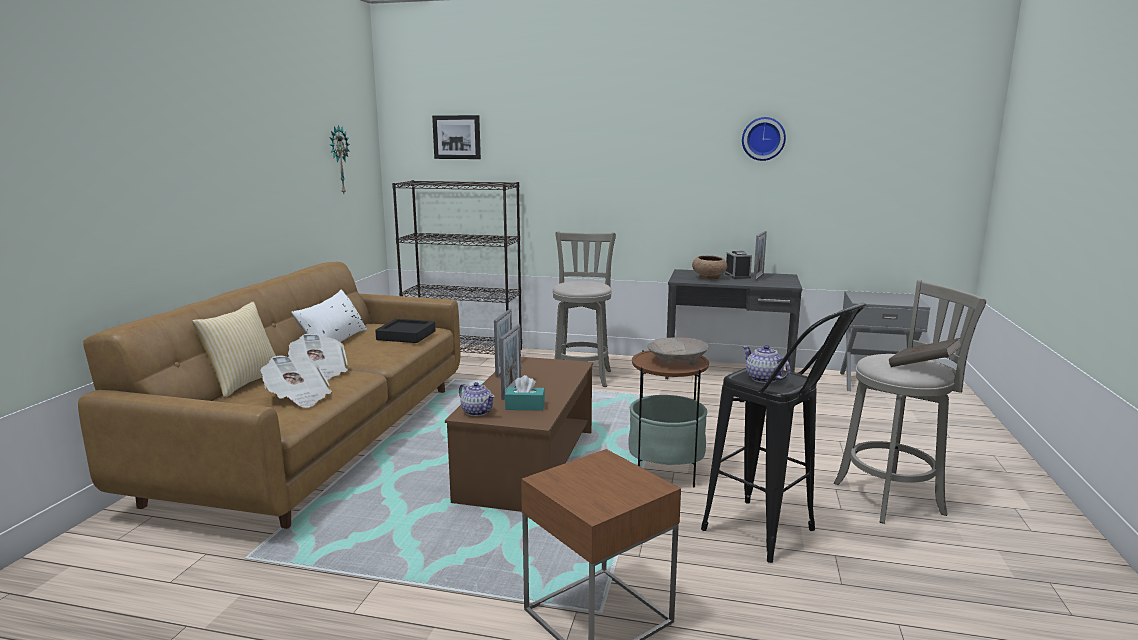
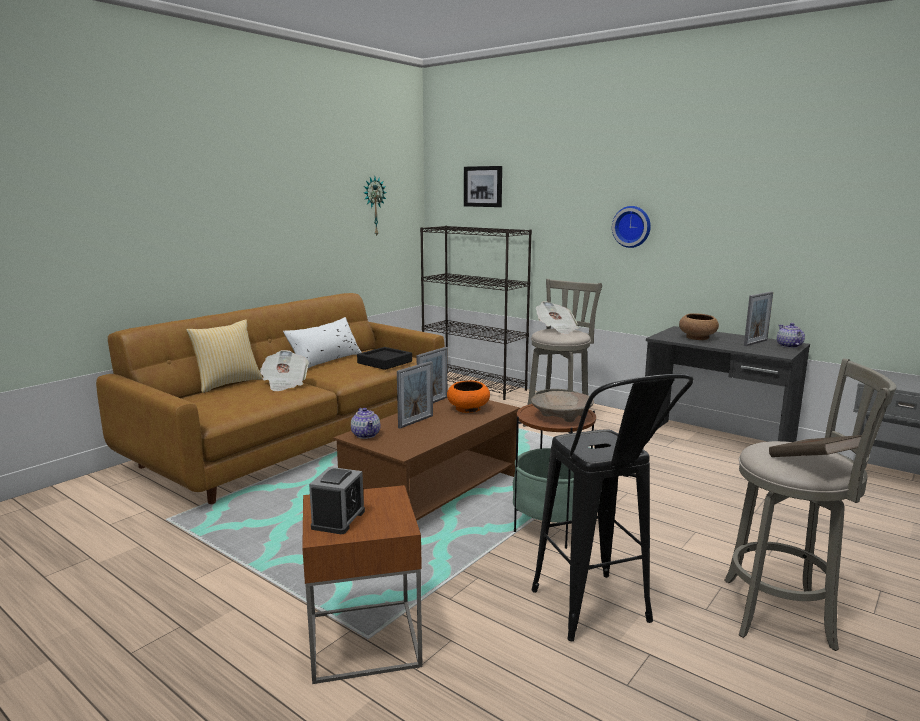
camera: 25 degrees right, 0 degrees up
(298, 397) = (247, 400): newspaper -> newspaper (556, 329)
(525, 406) = (410, 437): turquoise tissue box -> none
(547, 370) = (468, 409): none -> orange bowl
(737, 276) = (733, 339): alarm clock -> alarm clock (338, 519)
(763, 139) = (779, 188): wall clock -> wall clock (632, 226)
(763, 379) = (591, 445): teapot -> teapot (789, 346)

